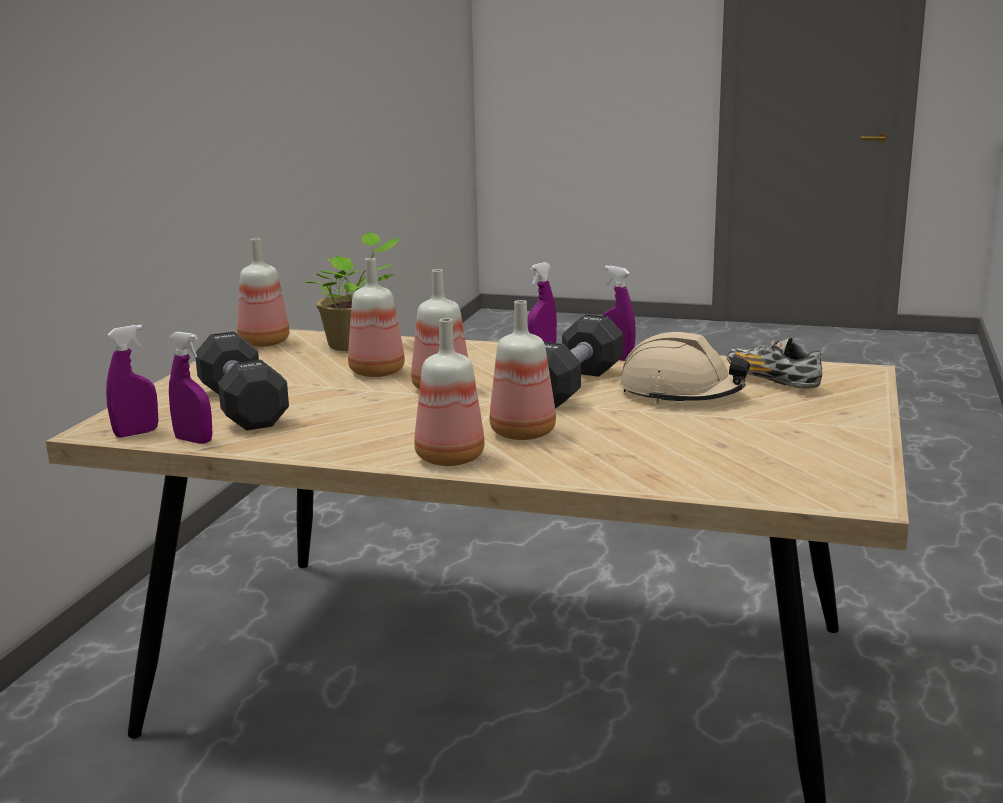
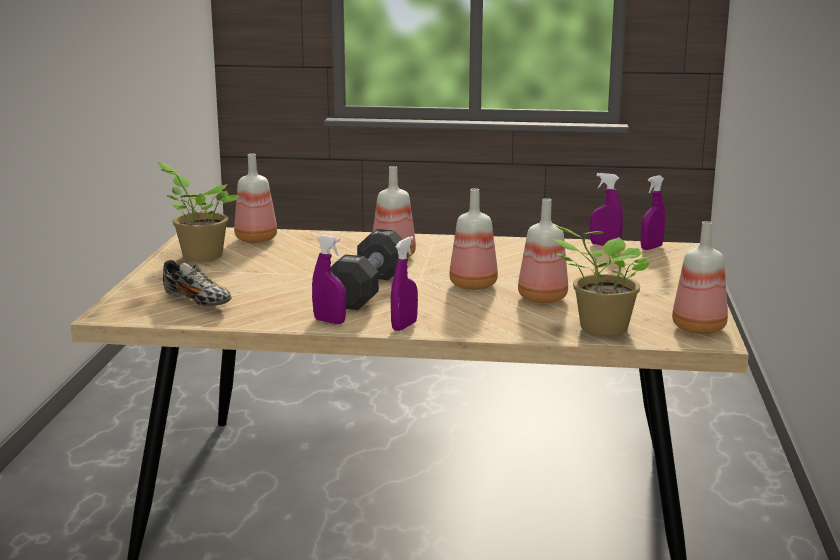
camera: 170 degrees right, 0 degrees up
(242, 407) = (609, 266): black dumbbell -> none
(449, 459) = (432, 241): bottle -> bottle (256, 239)
(680, 393) = (279, 288): beige hard hat -> none
(820, 446) = (199, 255): none -> potted plant

